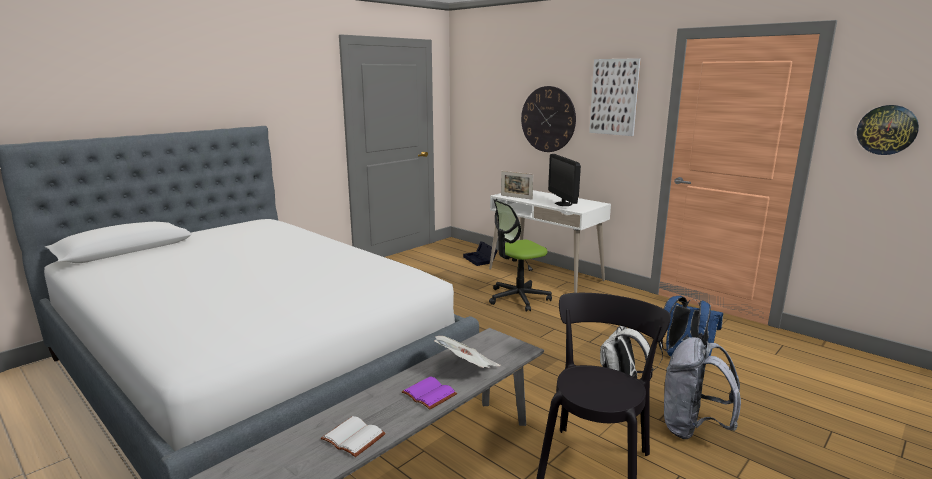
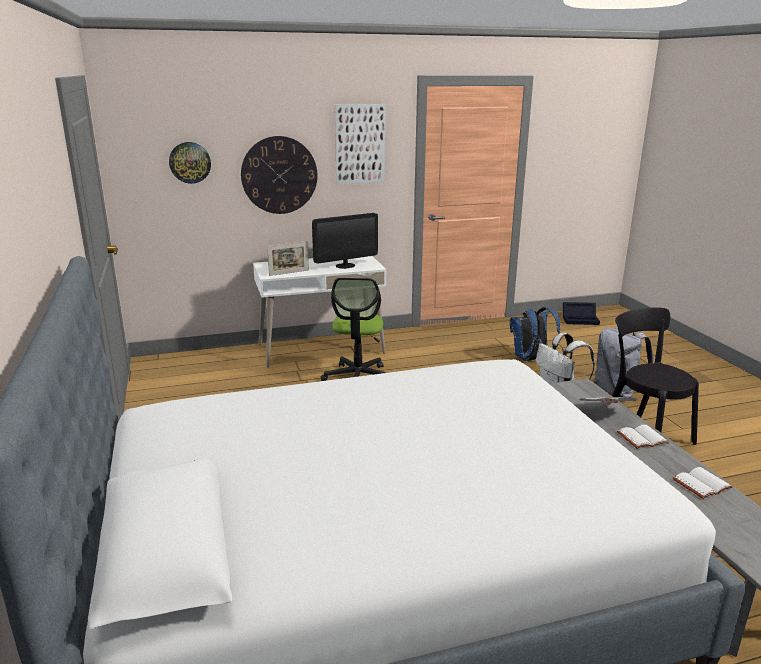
camera: 60 degrees left, 5 degrees up
(427, 394) = (642, 439): purple book -> white book
(480, 260) = (234, 364): black storage box -> black storage box (581, 319)
(563, 204) = (345, 266): monitor -> monitor turned 45 degrees counterclockwise
(887, 130) = (564, 155): wall clock -> wall clock (190, 162)

